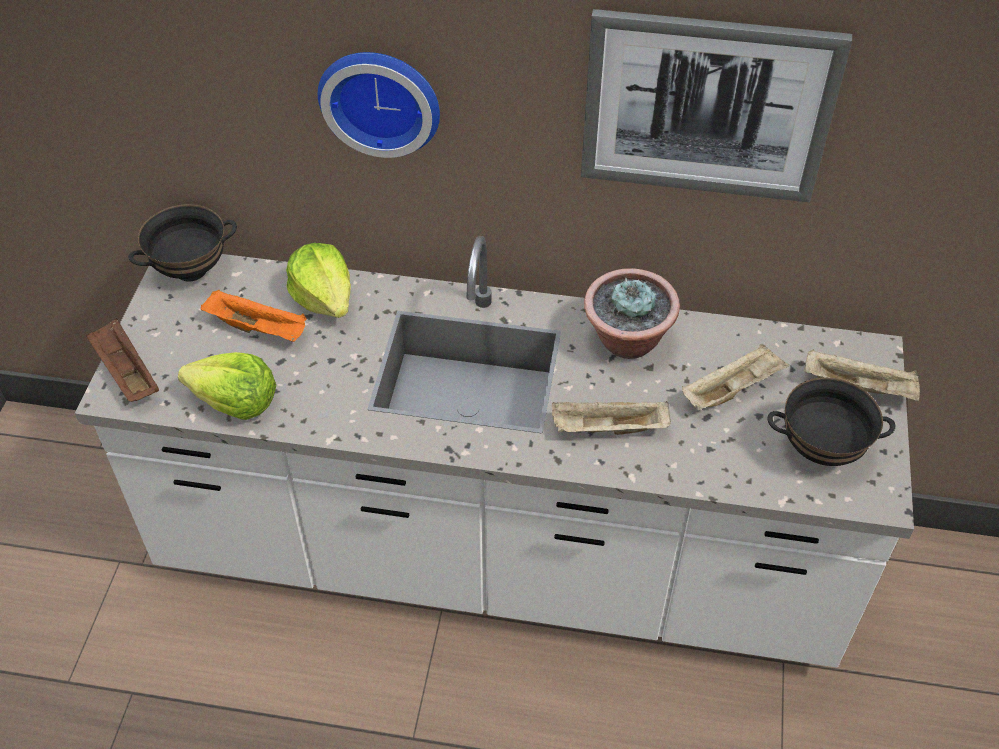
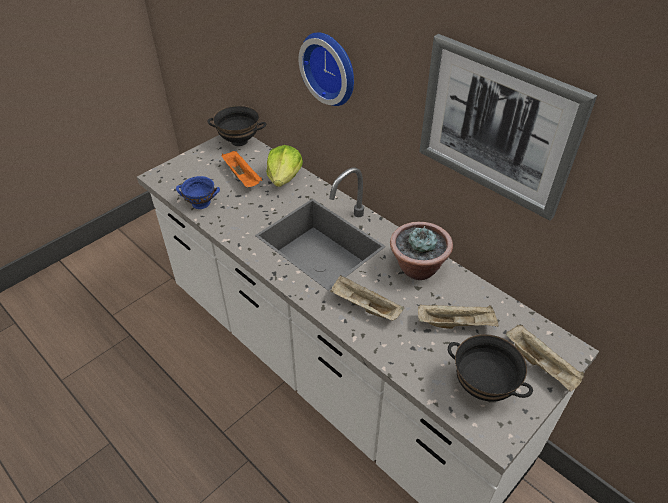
camera: 35 degrees right, 5 degrees down
(126, 373) = (171, 170): brown tray -> none
(235, 403) = (201, 203): lettuce -> blue bowl

